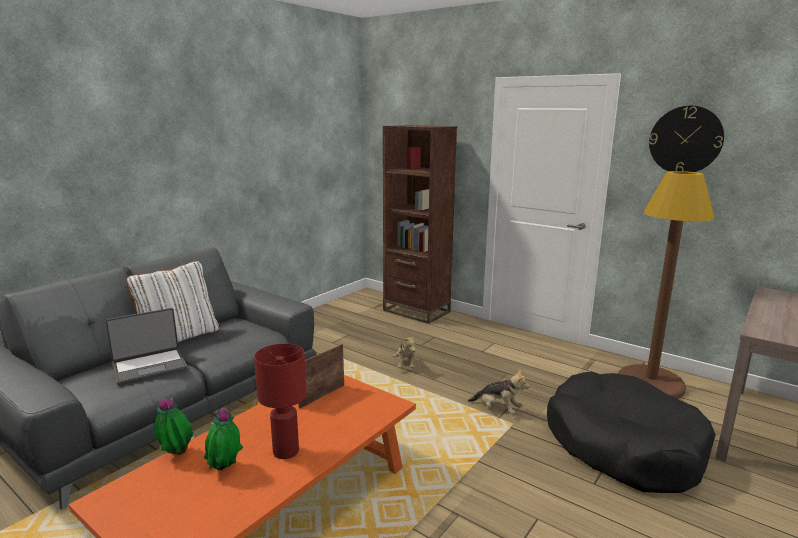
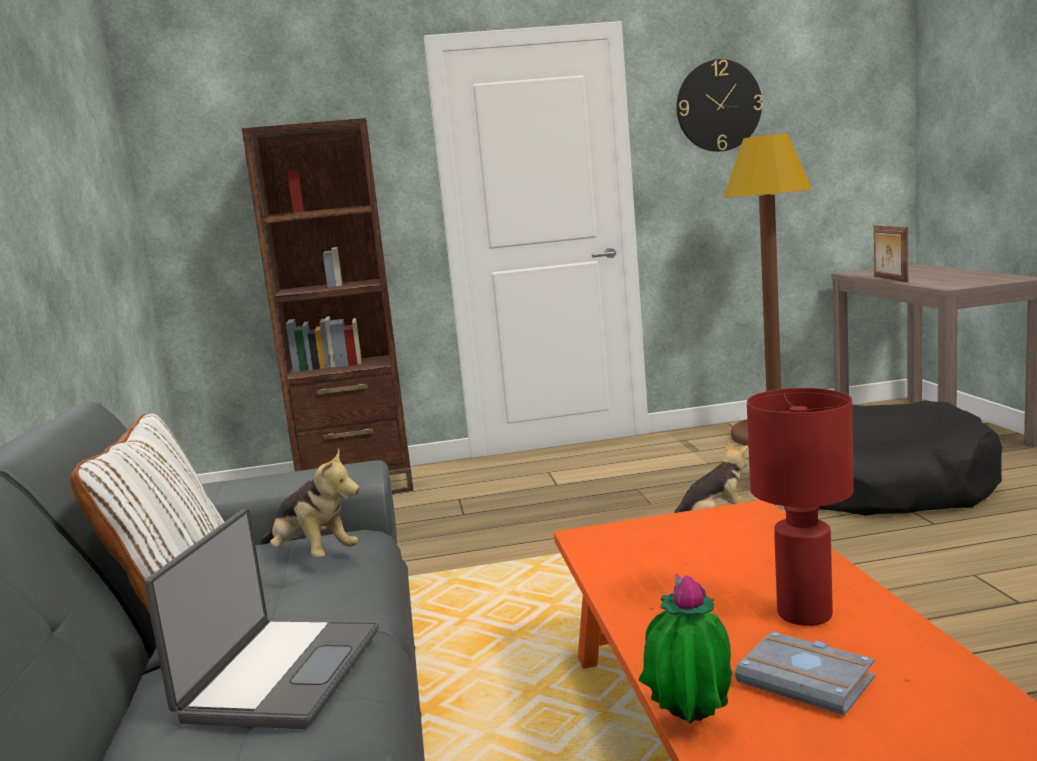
camera: 45 degrees left, 5 degrees down
(225, 469) = (809, 680): potted plant -> grey book
(321, 396) = (648, 552): picture frame -> picture frame (889, 279)
(405, 364) = (499, 540): plush toy -> plush toy (311, 555)

